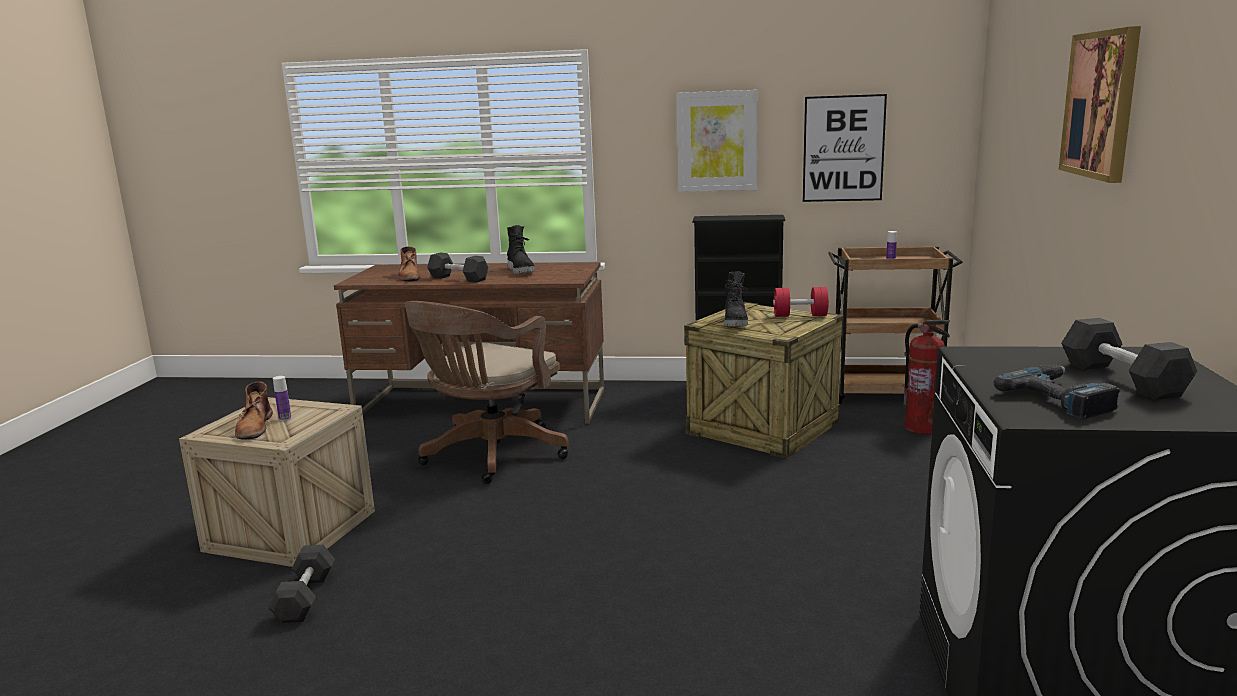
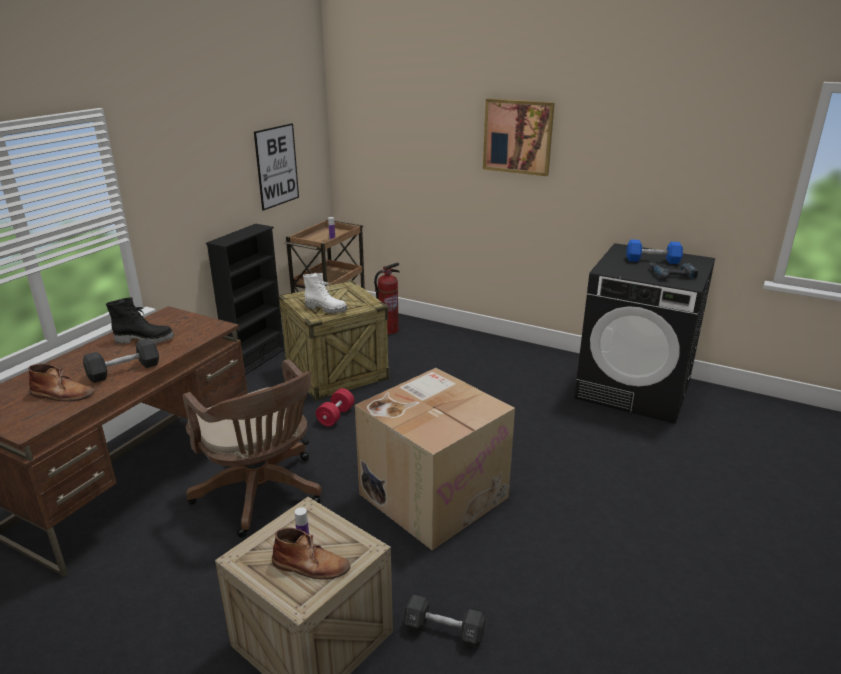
camera: 70 degrees left, 10 degrees up
(544, 542) = (433, 494): none -> cardboard box
(717, 141) = (209, 177): picture -> none
(736, 322) = (326, 309): black boot -> white boot
(800, 315) = (337, 289): red dumbbell -> red dumbbell (336, 416)
(1122, 379) = (652, 260): black dumbbell -> blue dumbbell

